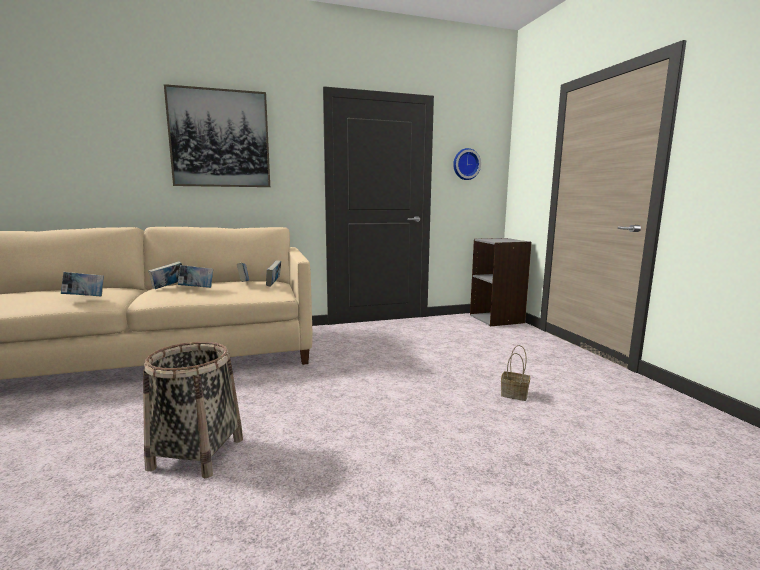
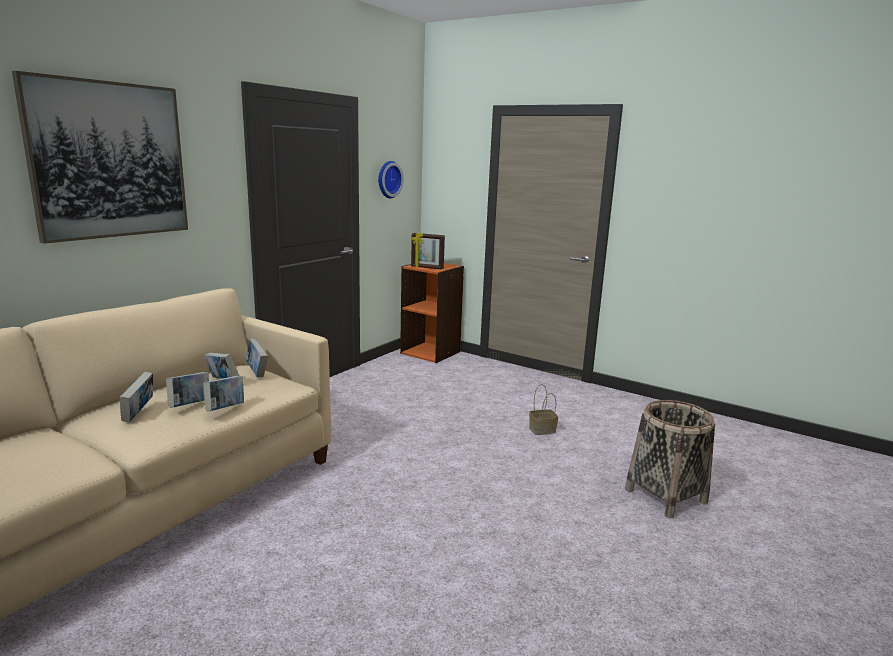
camera: 40 degrees left, 5 degrees up
(85, 297) = (49, 467): book -> book (225, 409)
(196, 453) = (379, 594): basket -> basket (665, 496)
(492, 240) = (427, 268): none -> picture frame
(497, 319) = (431, 352): grey bookcase -> orange bookcase

